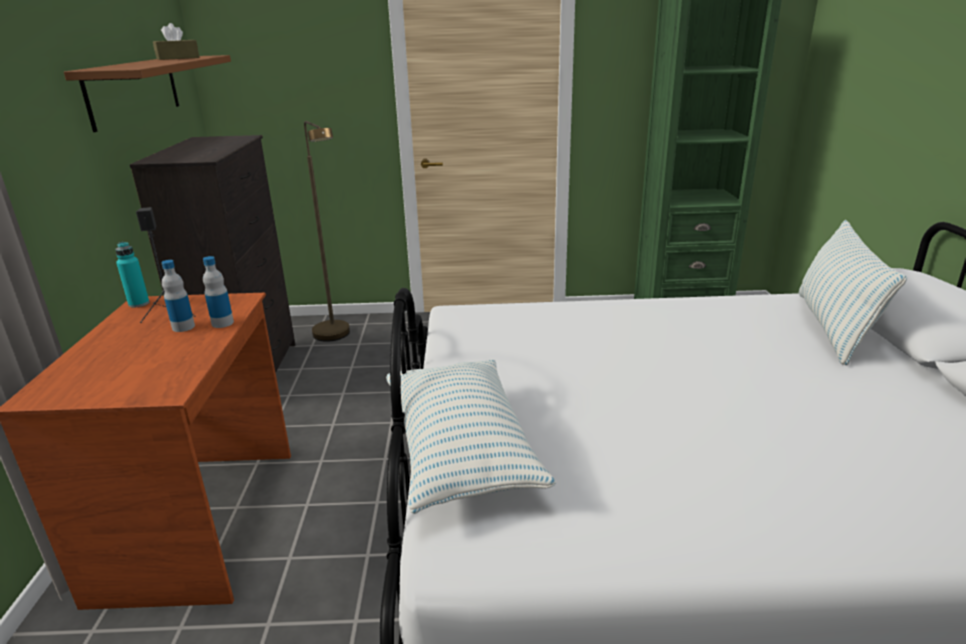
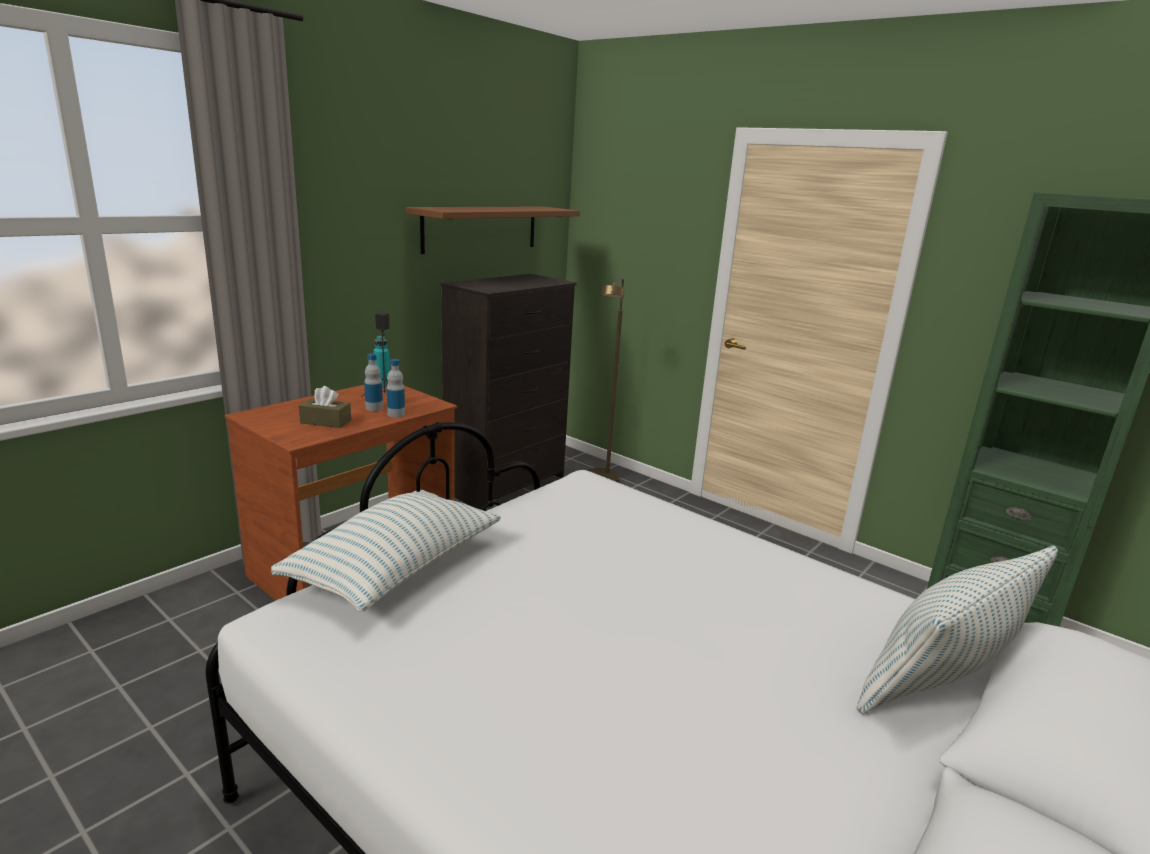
camera: 40 degrees right, 5 degrees down
(178, 58) = (528, 208): brown tissue box -> brown tissue box (326, 421)

